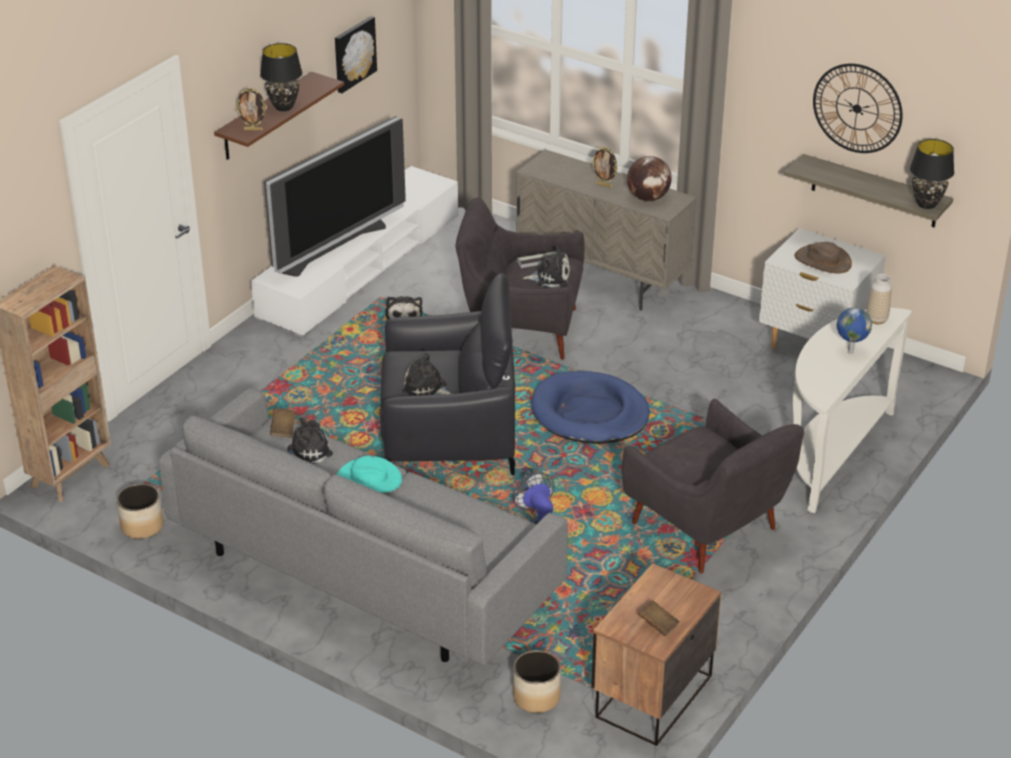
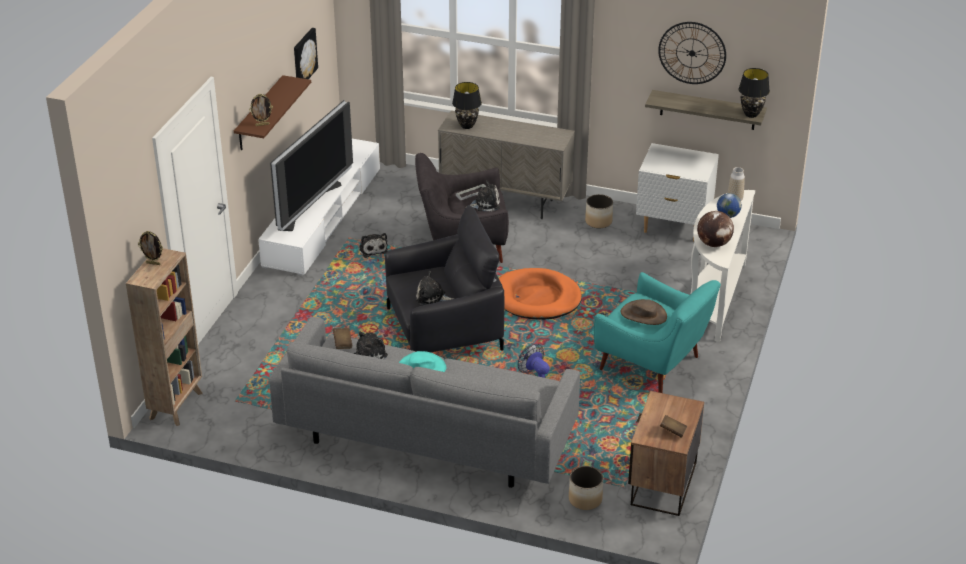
camera: 15 degrees left, 0 degrees up
(142, 526) = (249, 432): planter -> planter (598, 221)
(283, 107) = (276, 105): black table lamp -> black table lamp (466, 126)
(589, 413) = (537, 298): blue dog bed -> orange dog bed
(604, 185) = (506, 131): picture frame -> picture frame (153, 263)
(648, 198) = (541, 136): globe -> globe (714, 244)
(708, 530) = (653, 365): grey armchair -> turquoise armchair
(823, 261) = (678, 164): brown hat -> brown hat (643, 314)

